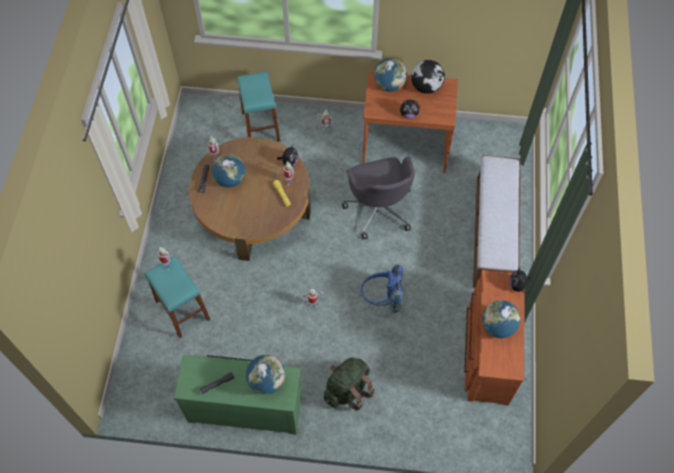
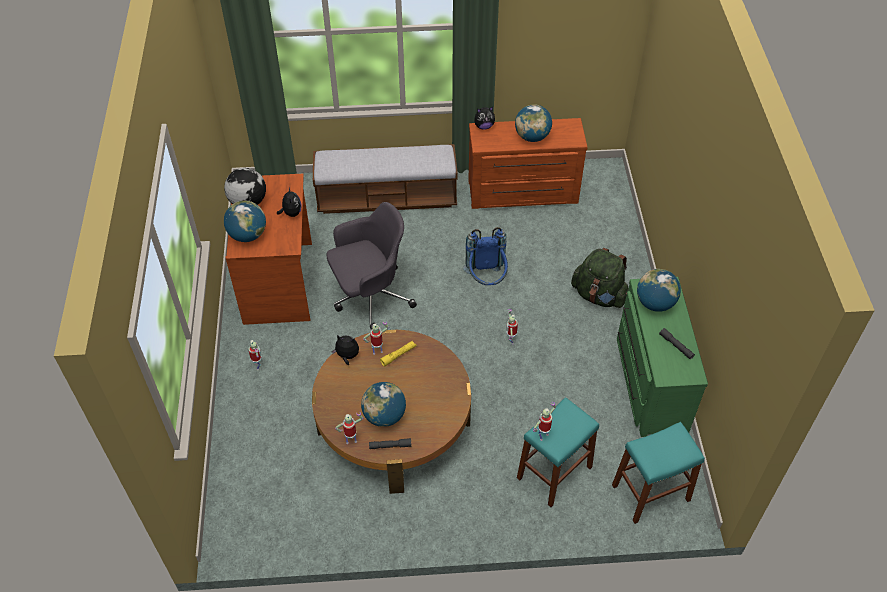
camera: 100 degrees left, 10 degrees down
(261, 126) = (258, 442): turquoise stool -> turquoise stool (651, 493)

